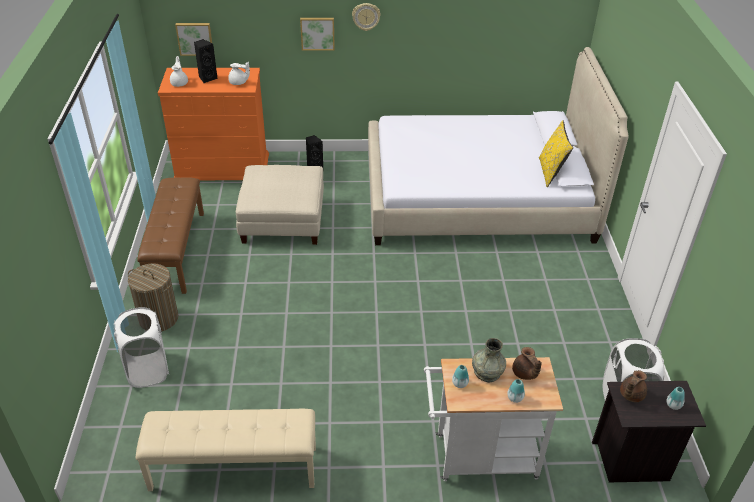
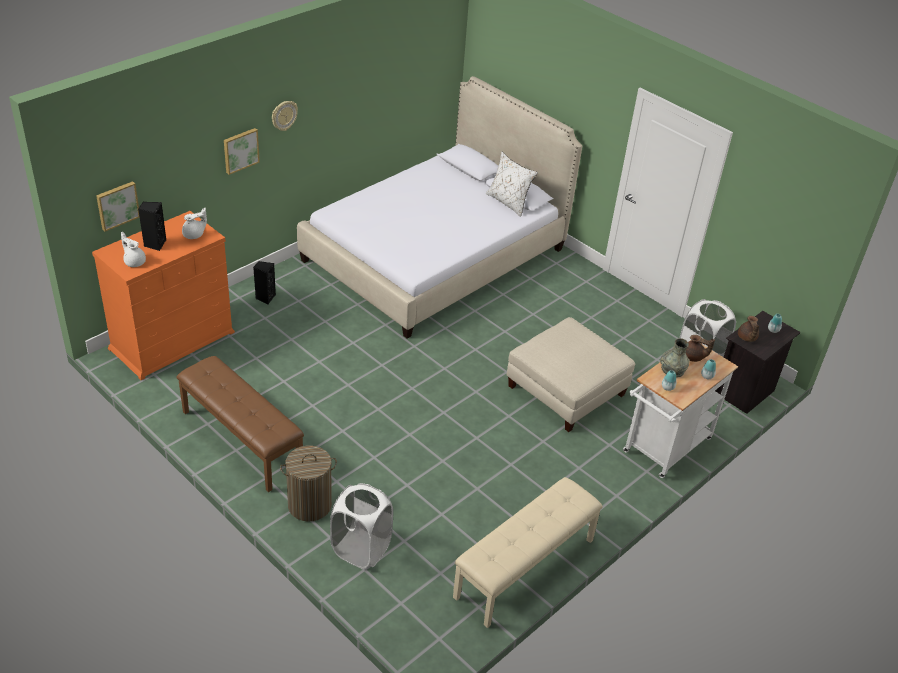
camera: 45 degrees left, 0 degrees up
(282, 220) = (300, 359): beige ottoman -> beige ottoman (566, 390)
(551, 172) = (508, 202): yellow pillow -> white pillow

